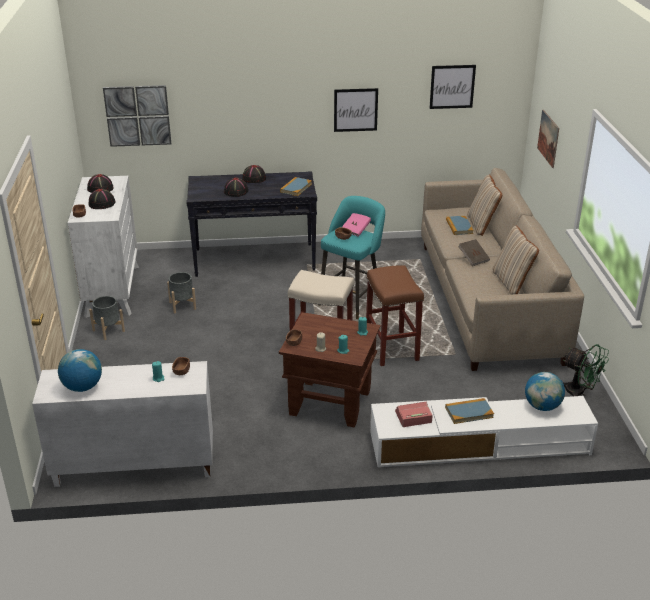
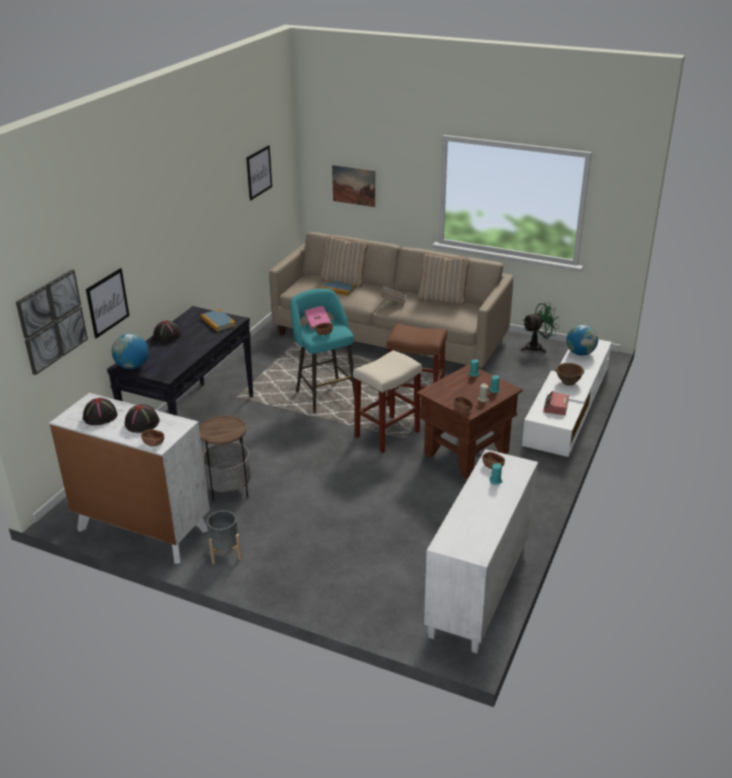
camera: 60 degrees left, 0 degrees up
(82, 387) = (479, 528): globe -> globe (132, 366)
(182, 305) = (229, 489): grey planter -> side table
(236, 192) = (183, 352): black hat -> none
(355, 110) = (208, 225): picture -> picture (107, 302)
(469, 412) = (568, 382): book -> brown bowl

